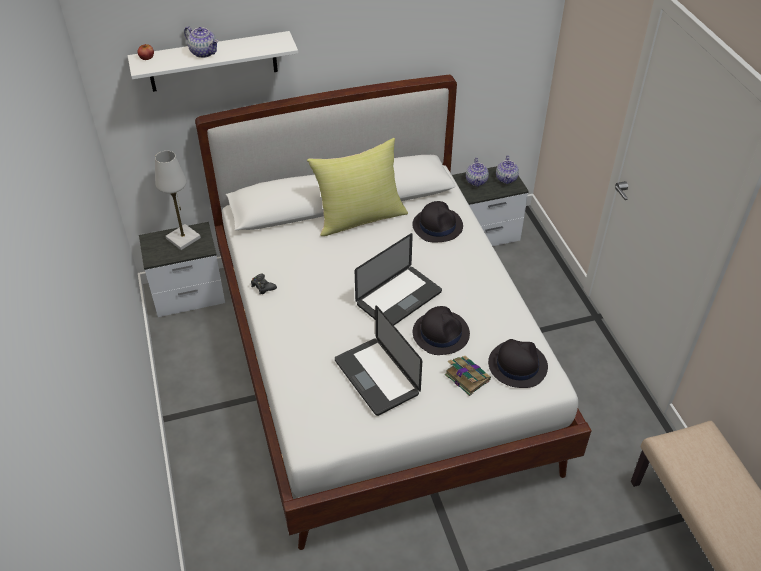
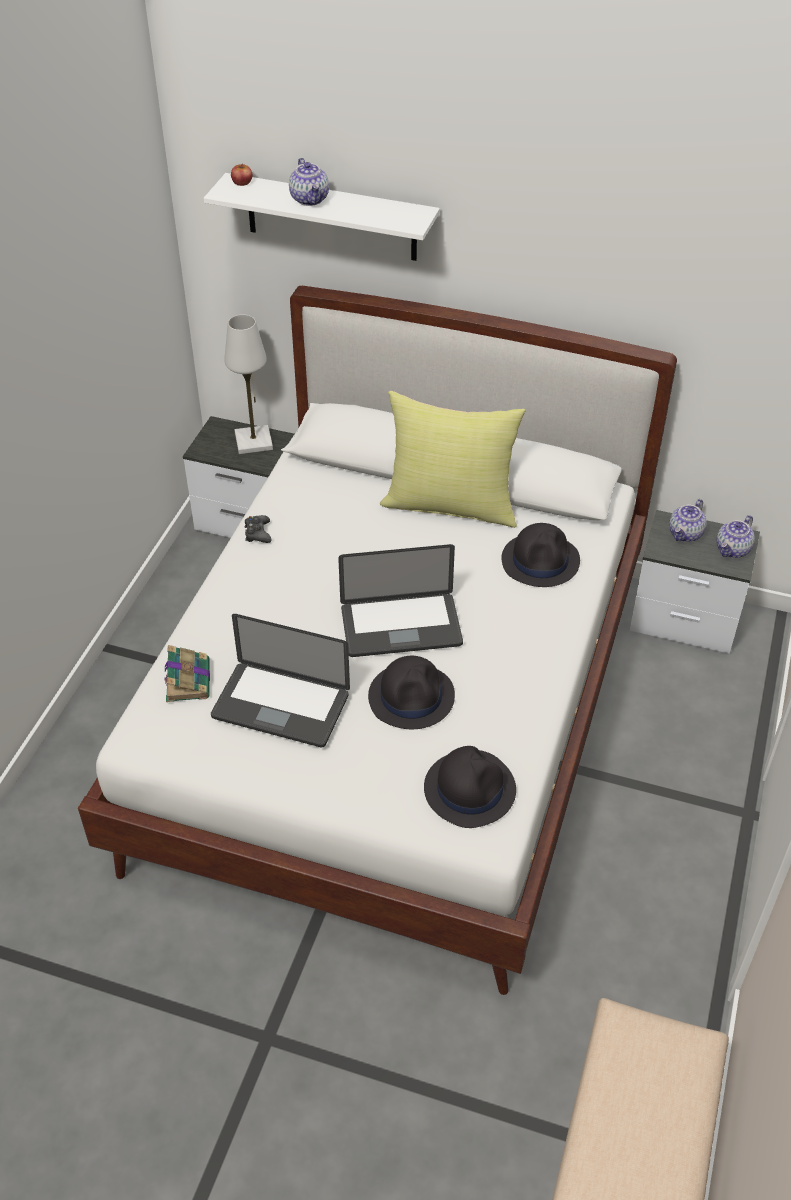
camera: 35 degrees right, 0 degrees up
(376, 377) = (280, 706): laptop -> laptop turned 75 degrees counterclockwise
(466, 376) = (390, 766): book -> book (188, 680)

